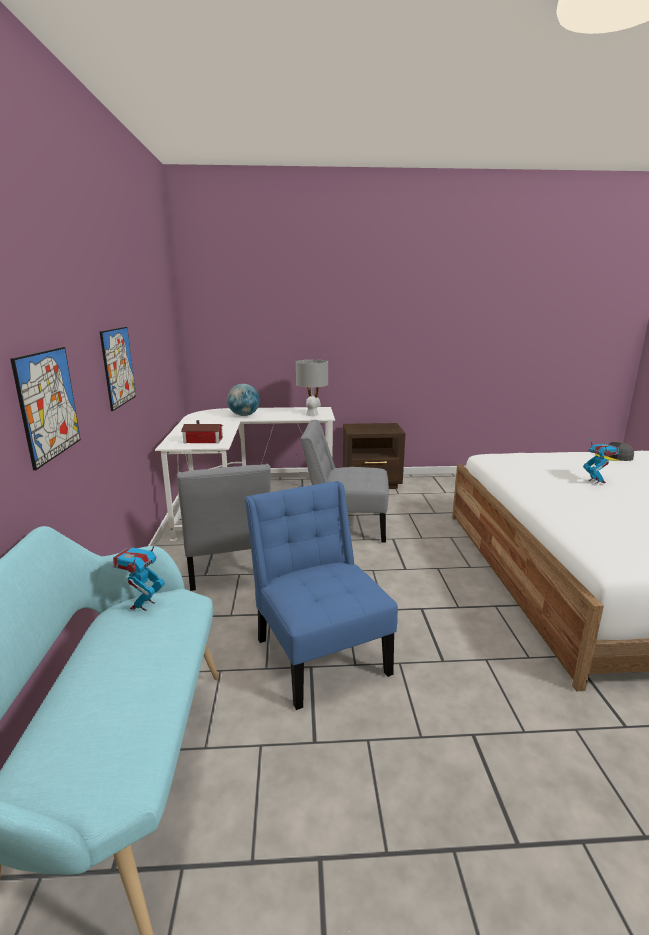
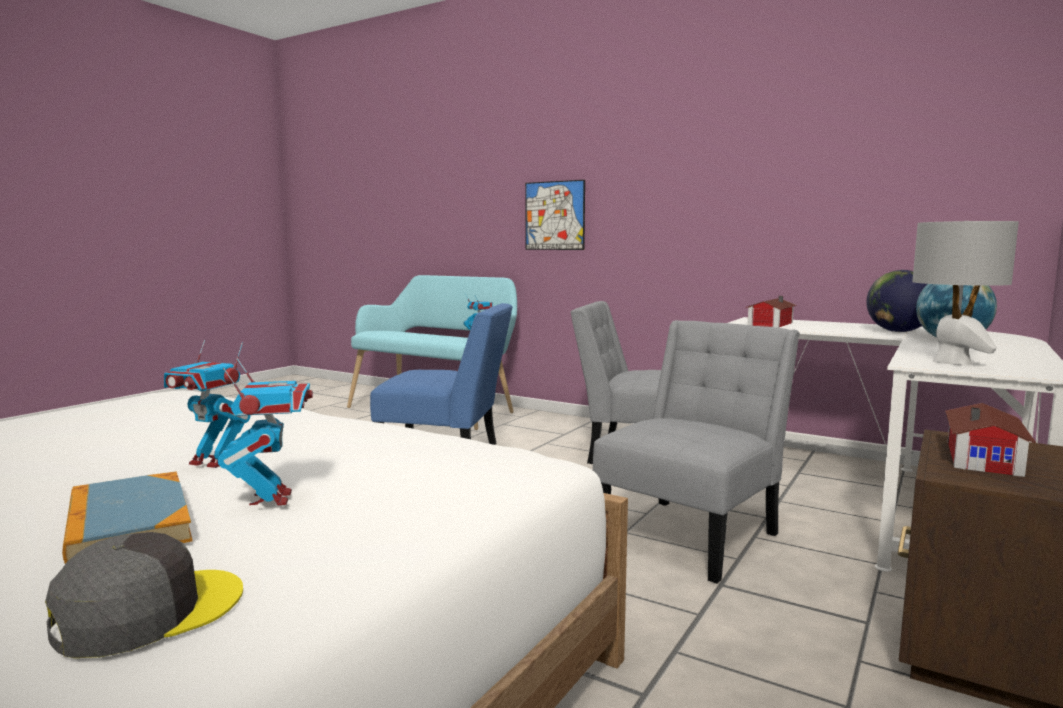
camera: 125 degrees right, 10 degrees down
(118, 367) = (690, 206): picture -> none
(215, 421) = (898, 332): none -> globe
(372, 429) = (985, 457): none -> toy house
(581, 464) = (271, 498): none -> toy robot
(623, 470) = (128, 523): none -> book

